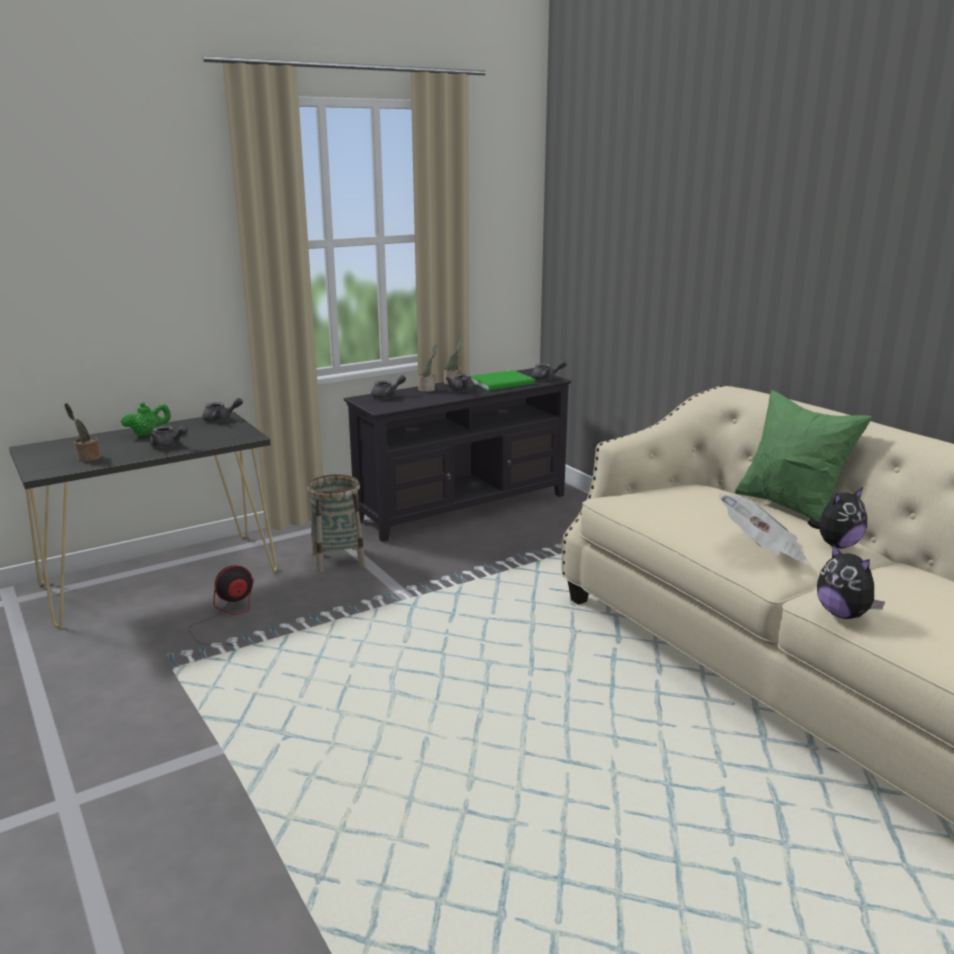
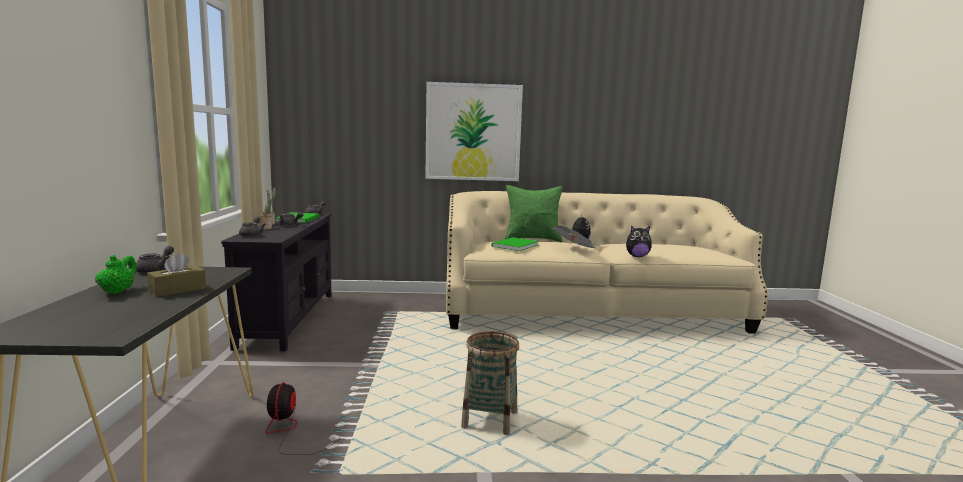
camera: 60 degrees left, 10 degrees down
(87, 458) = (124, 316): potted plant -> none
(168, 445) = (178, 290): grey teapot -> brown tissue box
(338, 559) = (280, 371): basket -> basket (489, 420)
(685, 506) = (513, 246): none -> green book
(770, 277) = (473, 132): none -> picture

